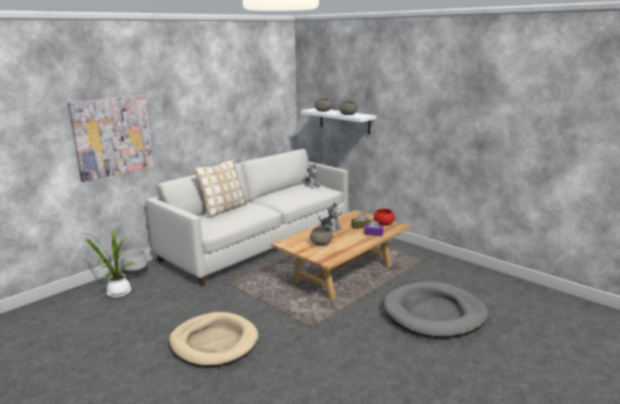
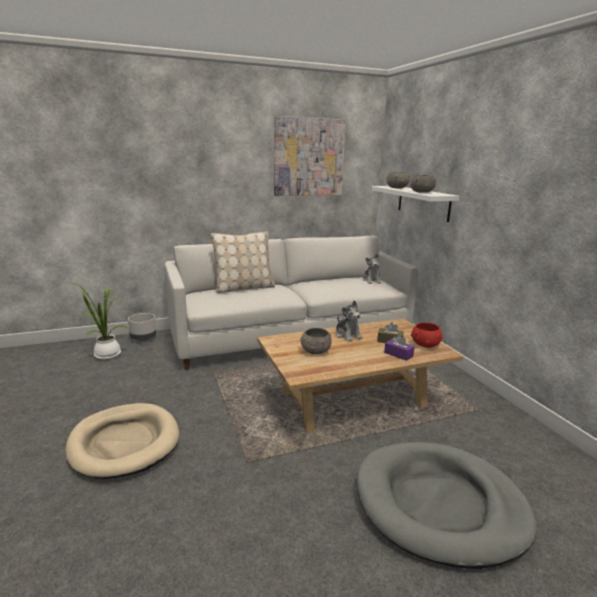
camera: 25 degrees right, 0 degrees up
(112, 136) = (133, 187): picture -> picture (308, 157)

